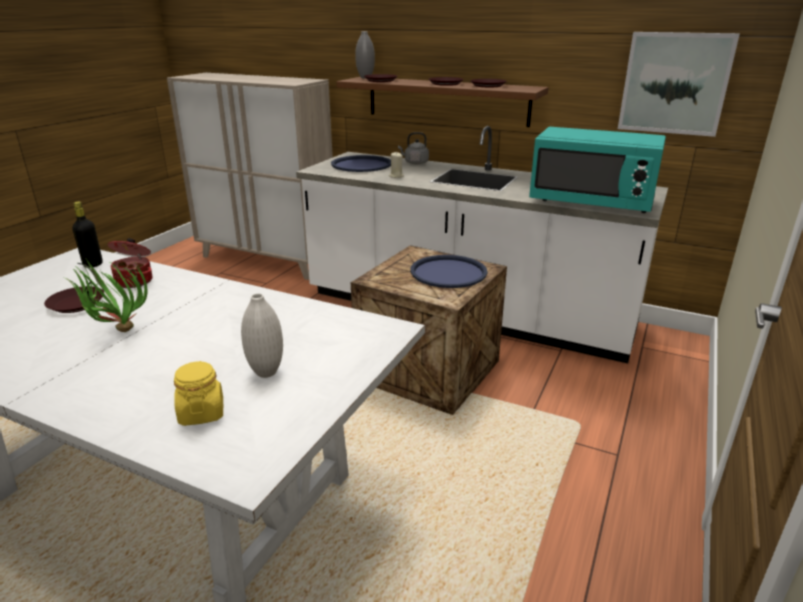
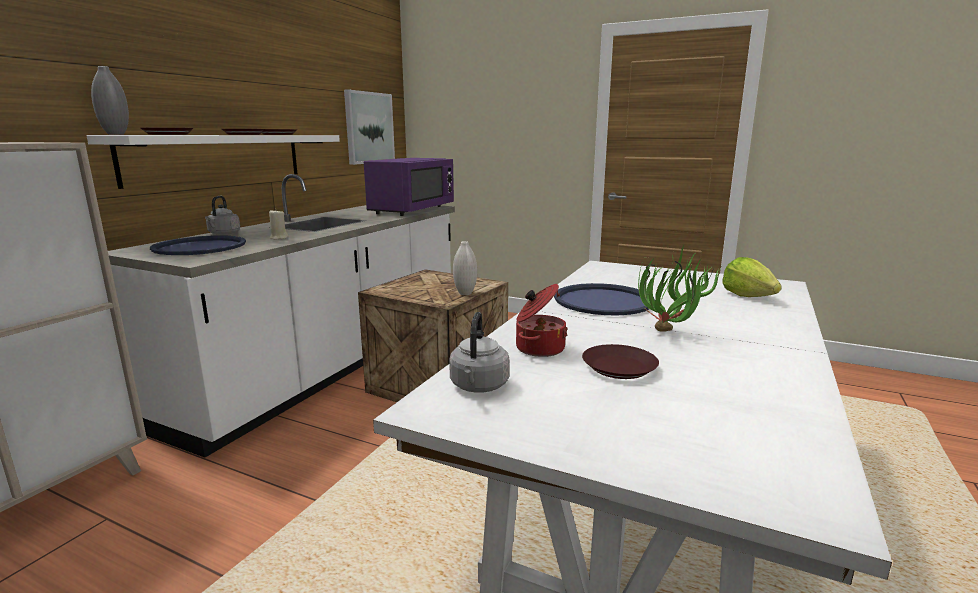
camera: 90 degrees left, 10 degrees down
(93, 264) = (478, 386): black bottle -> grey kettle
(201, 413) = (748, 296): yellow jar -> lettuce
(266, 372) = (684, 286): white vase -> white vase (465, 293)
(447, 101) = (218, 158): brown shelf -> white shelf
(448, 272) = (435, 282): blue tray -> blue tray (603, 301)
(592, 202) = (412, 210): turquoise microwave -> purple microwave

